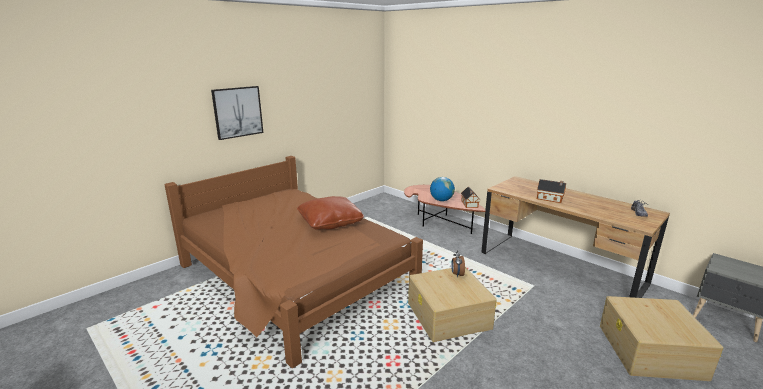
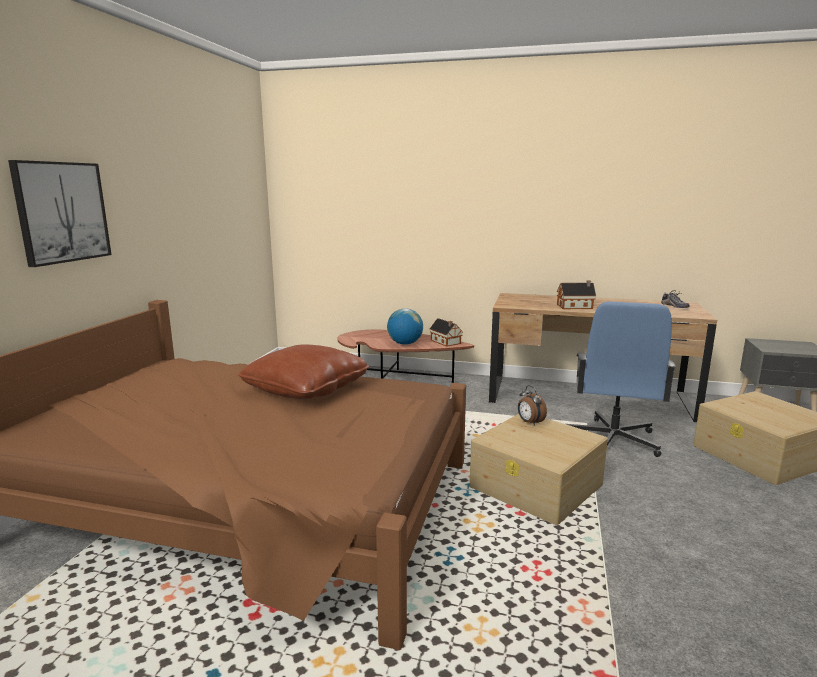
camera: 30 degrees left, 5 degrees down
(538, 303) = (612, 440): none -> blue office chair

